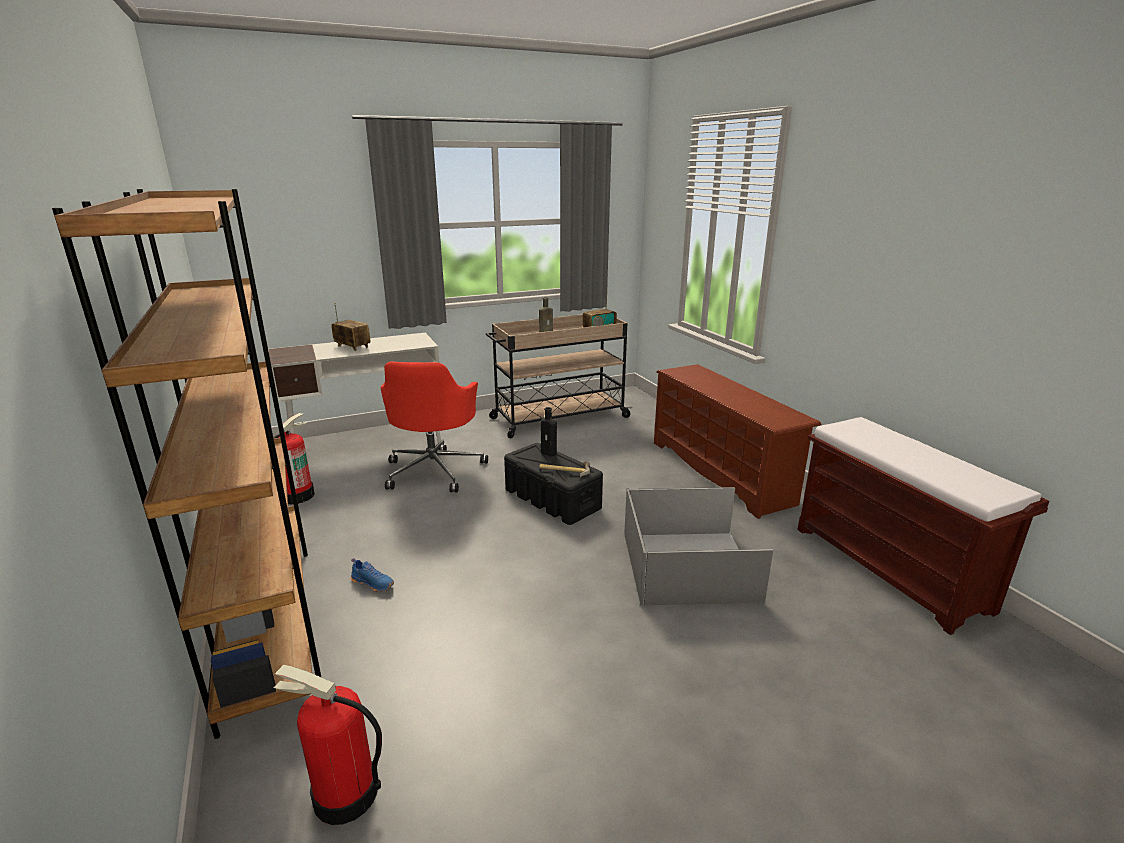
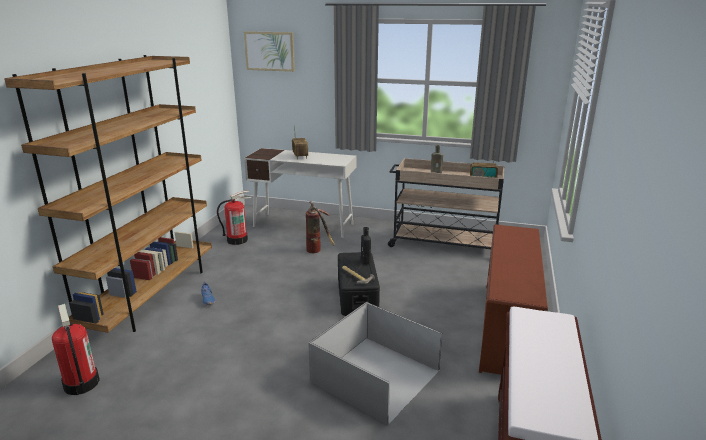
camera: 40 degrees right, 0 degrees up
(254, 193) = (270, 51): none -> picture
(435, 470) = (318, 251): red office chair -> fire extinguisher

